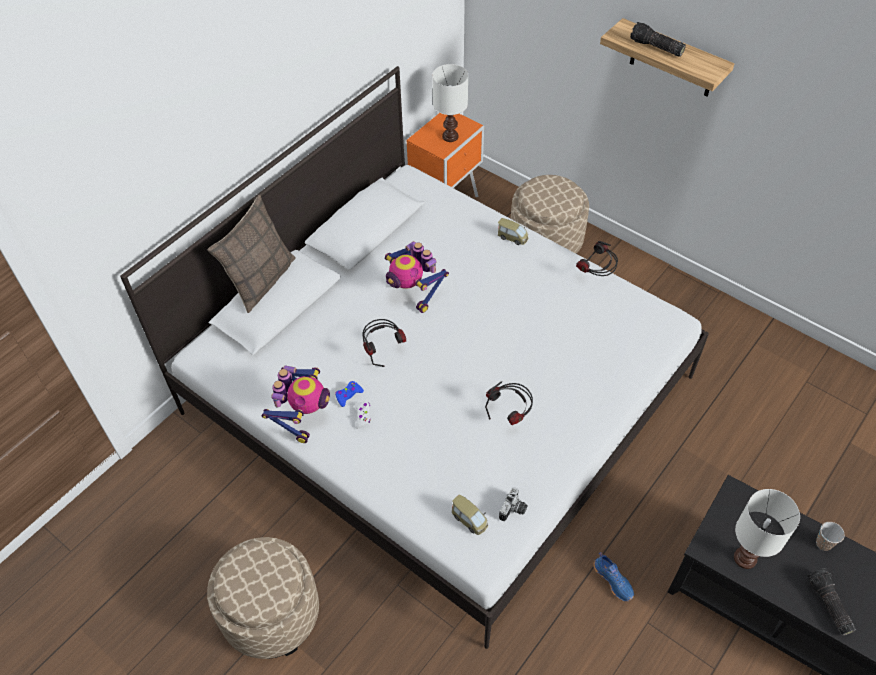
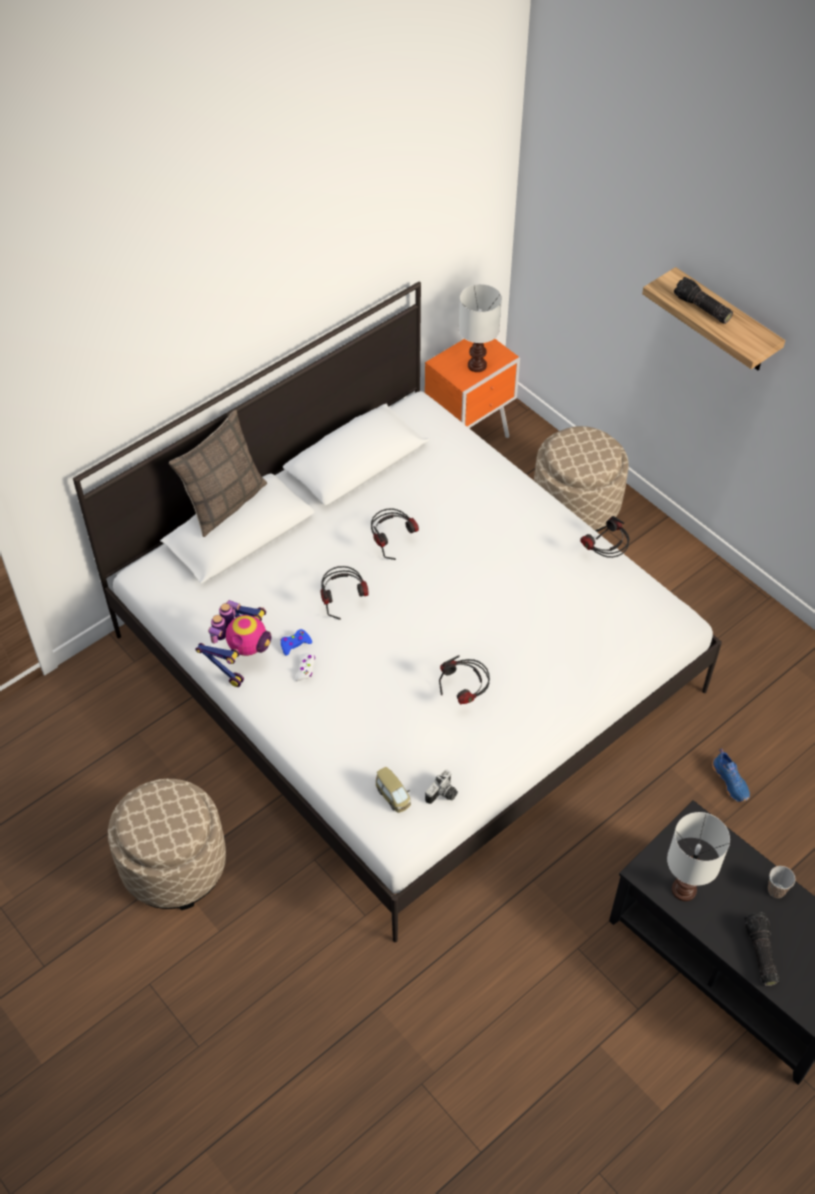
camera: 10 degrees right, 0 degrees up
(413, 293) = (392, 543): toy robot -> headphones
(512, 237) = (520, 496): toy car -> none
(614, 580) = (552, 898): blue shoe -> blue shoe (731, 781)

